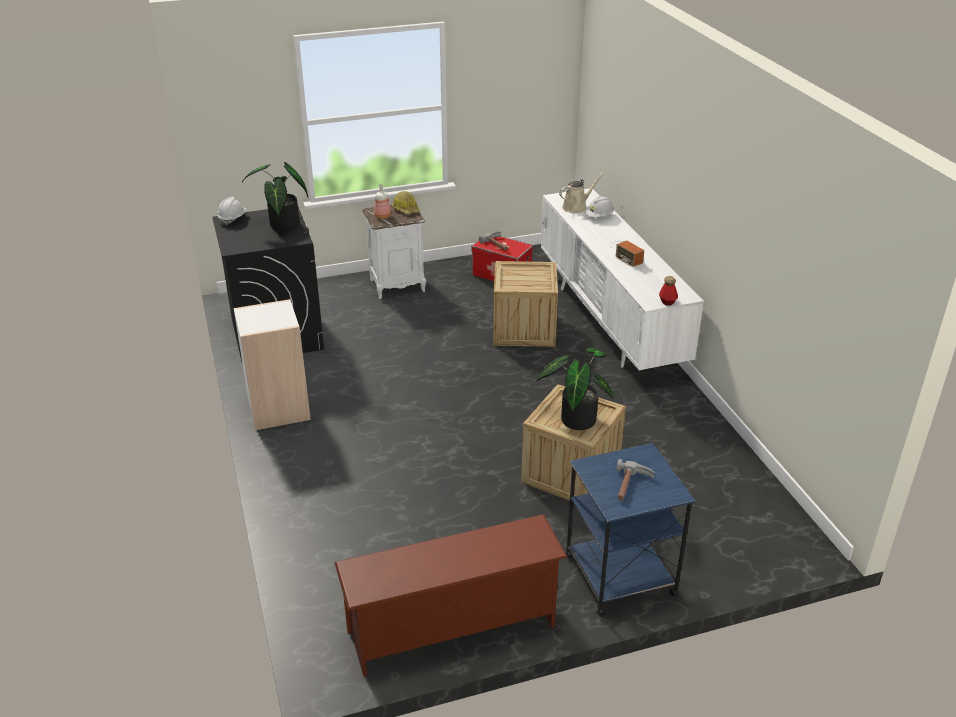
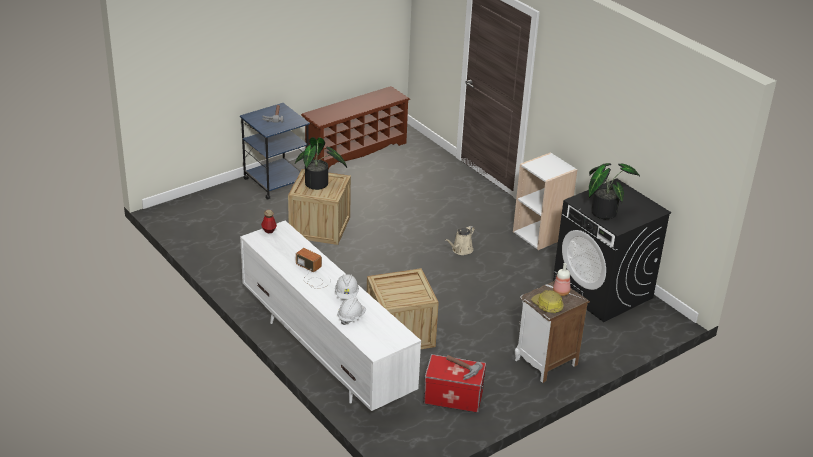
camera: 160 degrees right, 0 degrees up
(232, 219) = (651, 212): white hard hat -> white hard hat (347, 294)
(576, 207) = (378, 327): beige watering can -> beige watering can (461, 250)

